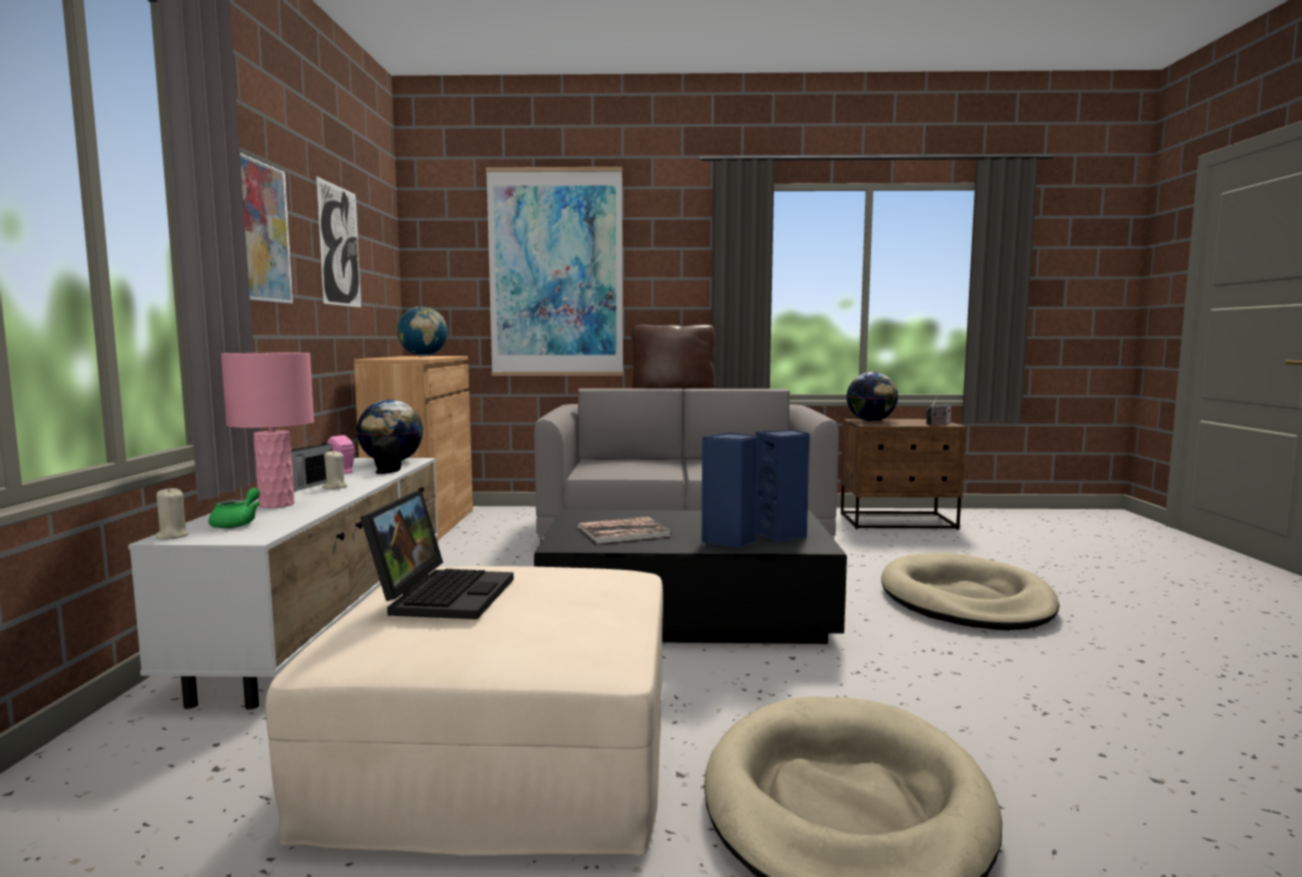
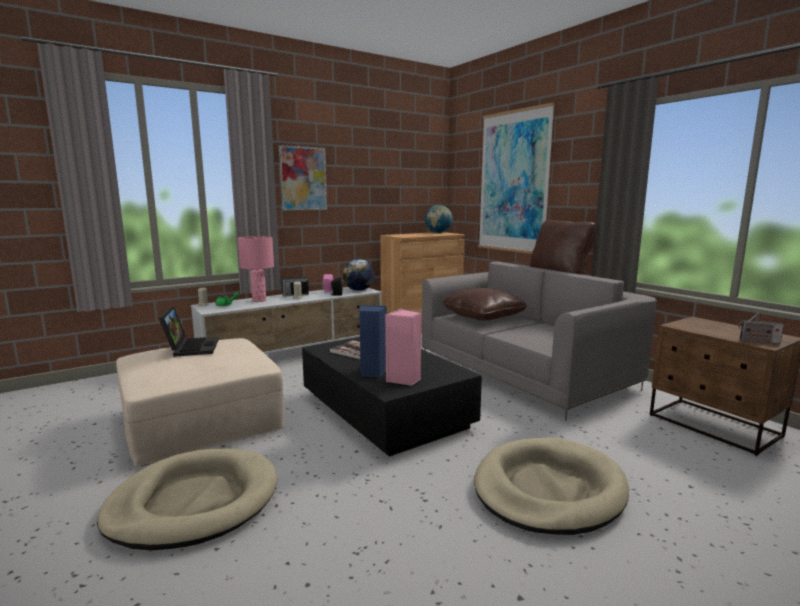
camera: 55 degrees right, 5 degrees up
(339, 246) = (377, 176): picture -> none
(442, 594) = (191, 347): laptop -> laptop turned 75 degrees counterclockwise
(623, 466) = (483, 317): none -> brown pillow
(781, 535) = (404, 380): blue speaker -> pink speaker
(871, 421) = (702, 323): globe -> none

